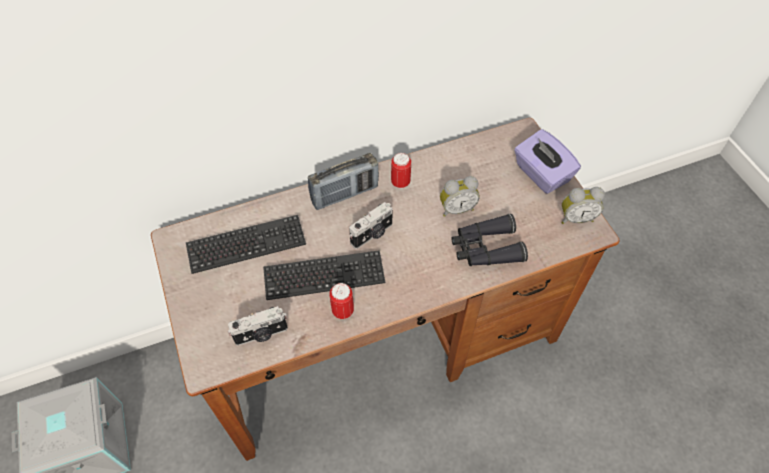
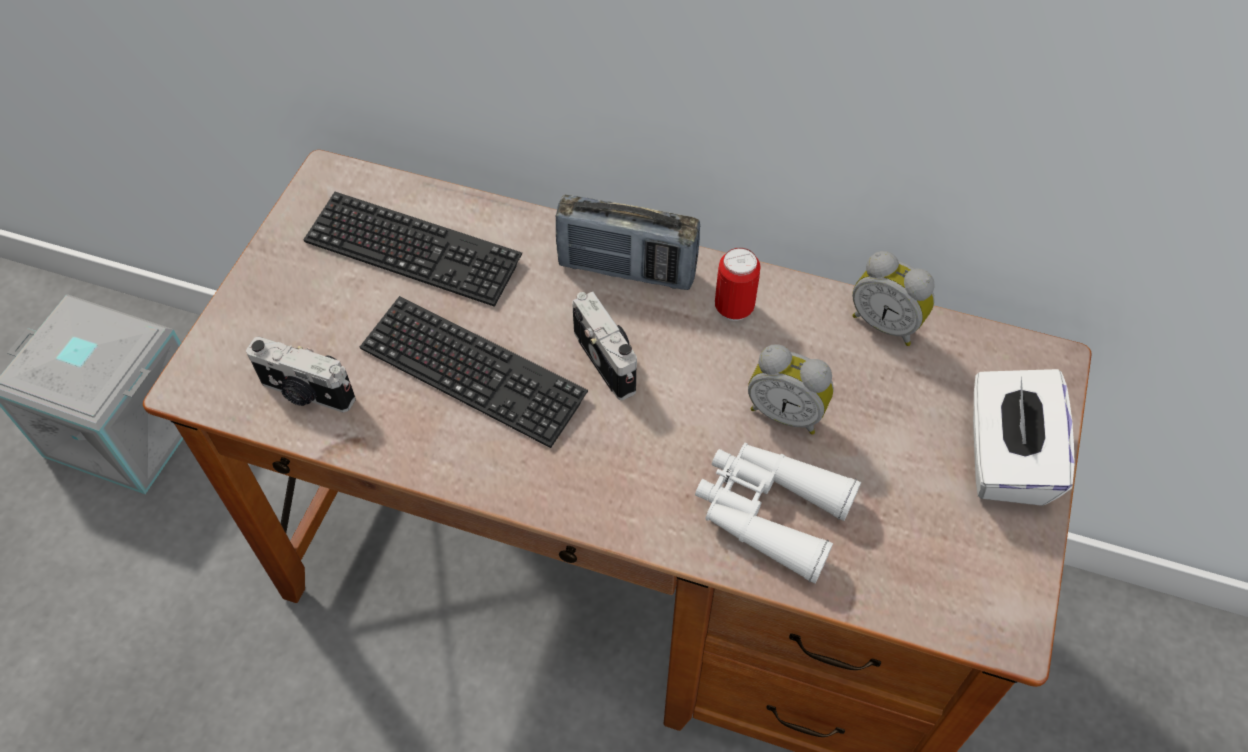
camera: 40 degrees right, 0 degrees up
(343, 311) = (447, 444): can -> none
(372, 234) = (607, 360): camera -> camera turned 120 degrees counterclockwise
(485, 248) = (769, 512): black binoculars -> white binoculars
(541, 174) = (1004, 458): purple tissue box -> white tissue box
(575, 217) = (994, 578): alarm clock -> alarm clock (886, 323)

